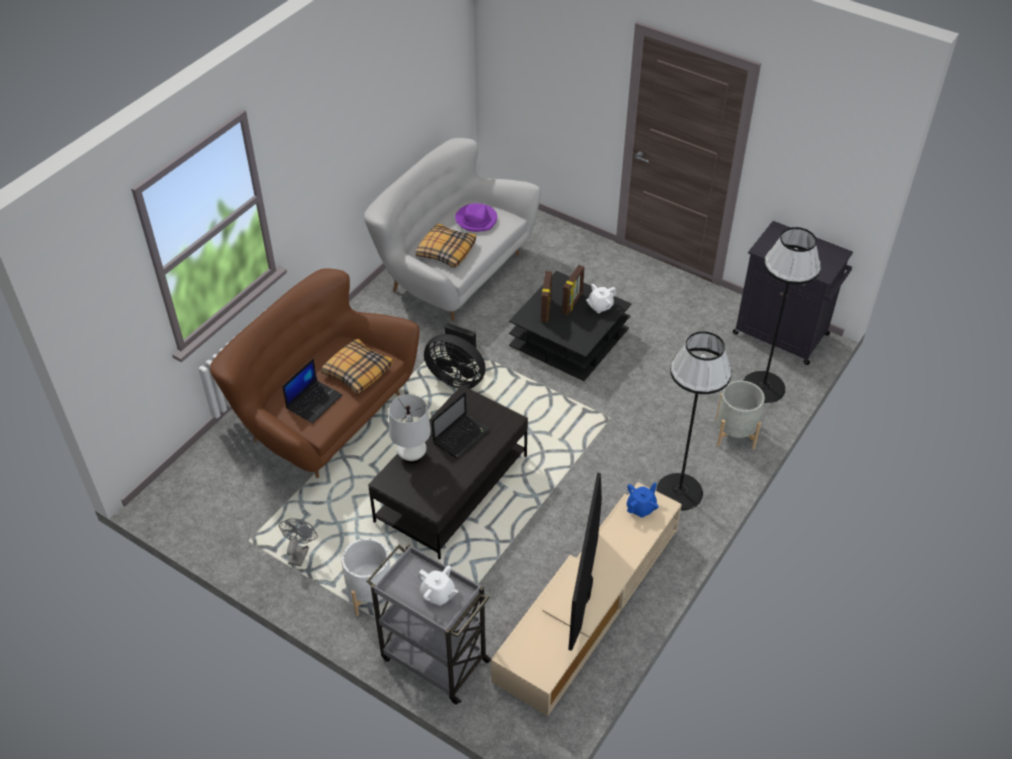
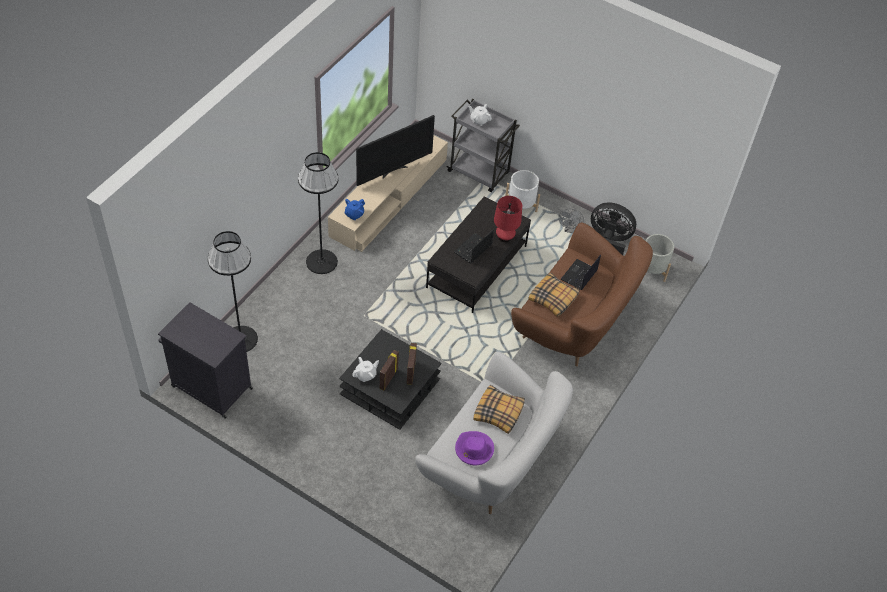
camera: 175 degrees right, 5 degrees up
(412, 455) = (505, 237): white table lamp -> red table lamp
(457, 377) = (480, 352): black fan -> black fan (609, 242)
(585, 589) = (393, 170): television -> television turned 45 degrees clockwise
(735, 433) = (273, 302): grey planter -> grey planter (651, 270)

